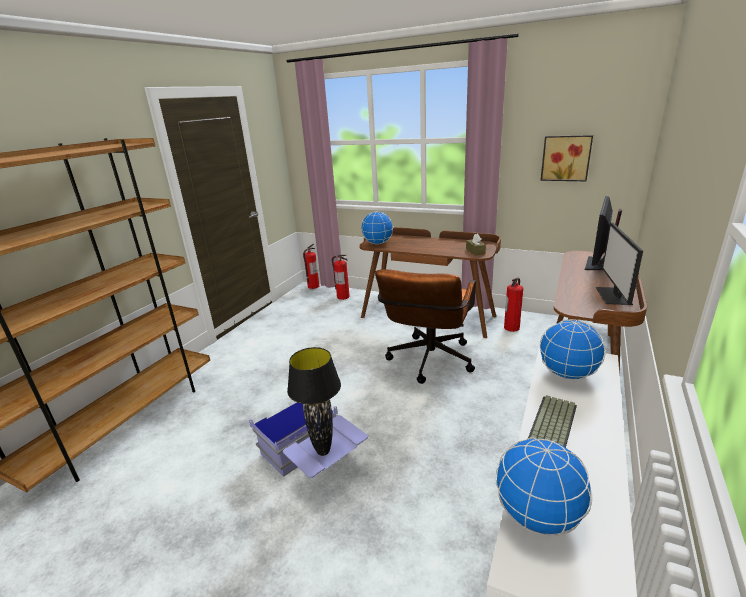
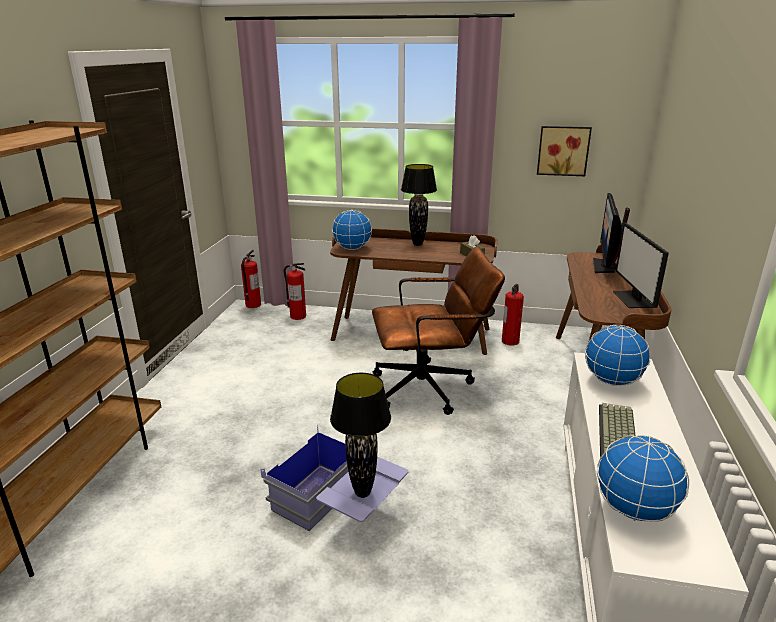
camera: 15 degrees left, 0 degrees up
(428, 363) = (431, 388): brown office chair -> brown office chair turned 105 degrees counterclockwise
(433, 241) = (417, 244): none -> black table lamp

